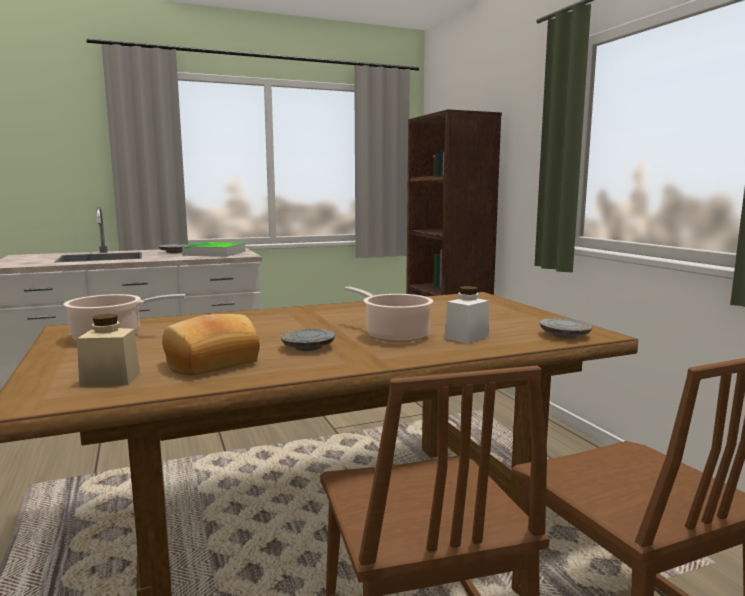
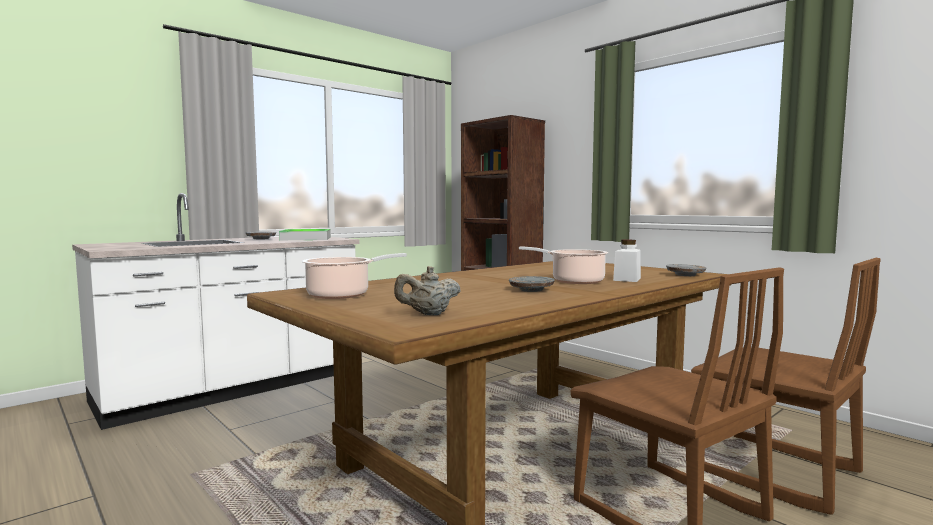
camera: 20 degrees left, 5 degrees down
(110, 379) = (428, 314): beige jar -> beige teapot
(210, 363) = (481, 301): bread -> none

